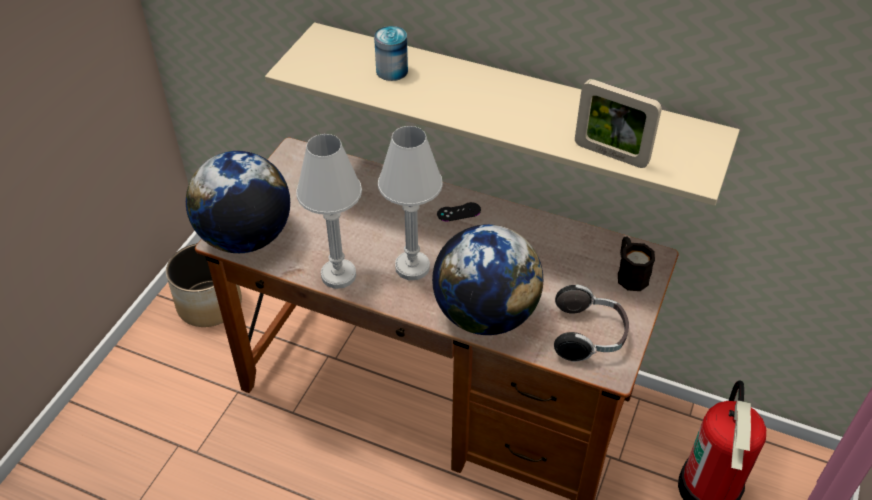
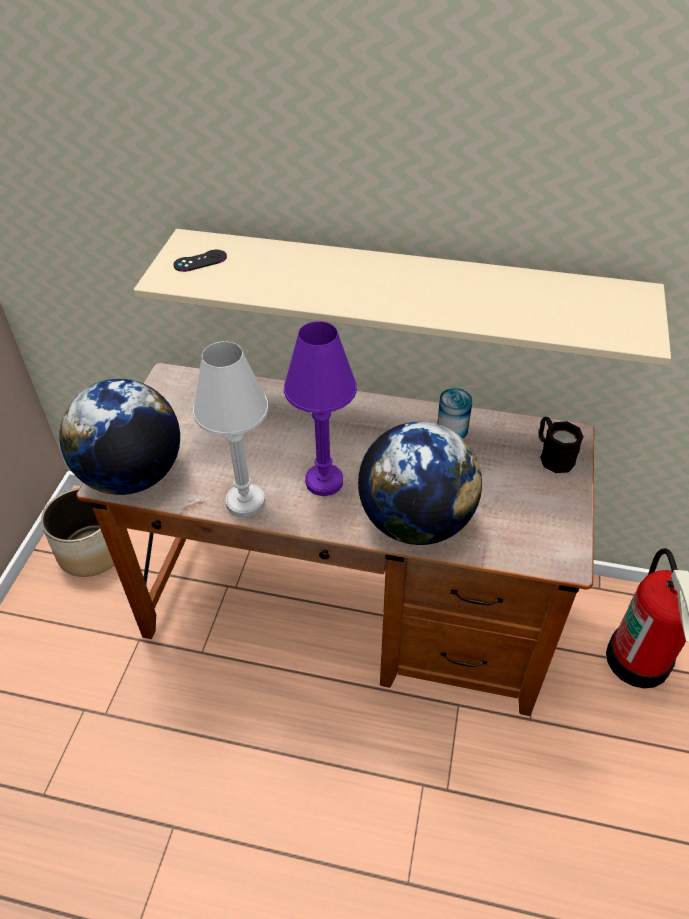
camera: 10 degrees left, 0 degrees up
(392, 71) = (276, 268): can -> can (452, 429)
(412, 267) = (324, 481): white table lamp -> purple table lamp
(459, 212) = (358, 416): black game controller -> black game controller (200, 261)
(589, 336) = (531, 528): headphones -> none
(611, 154) = (542, 325): picture frame -> none

